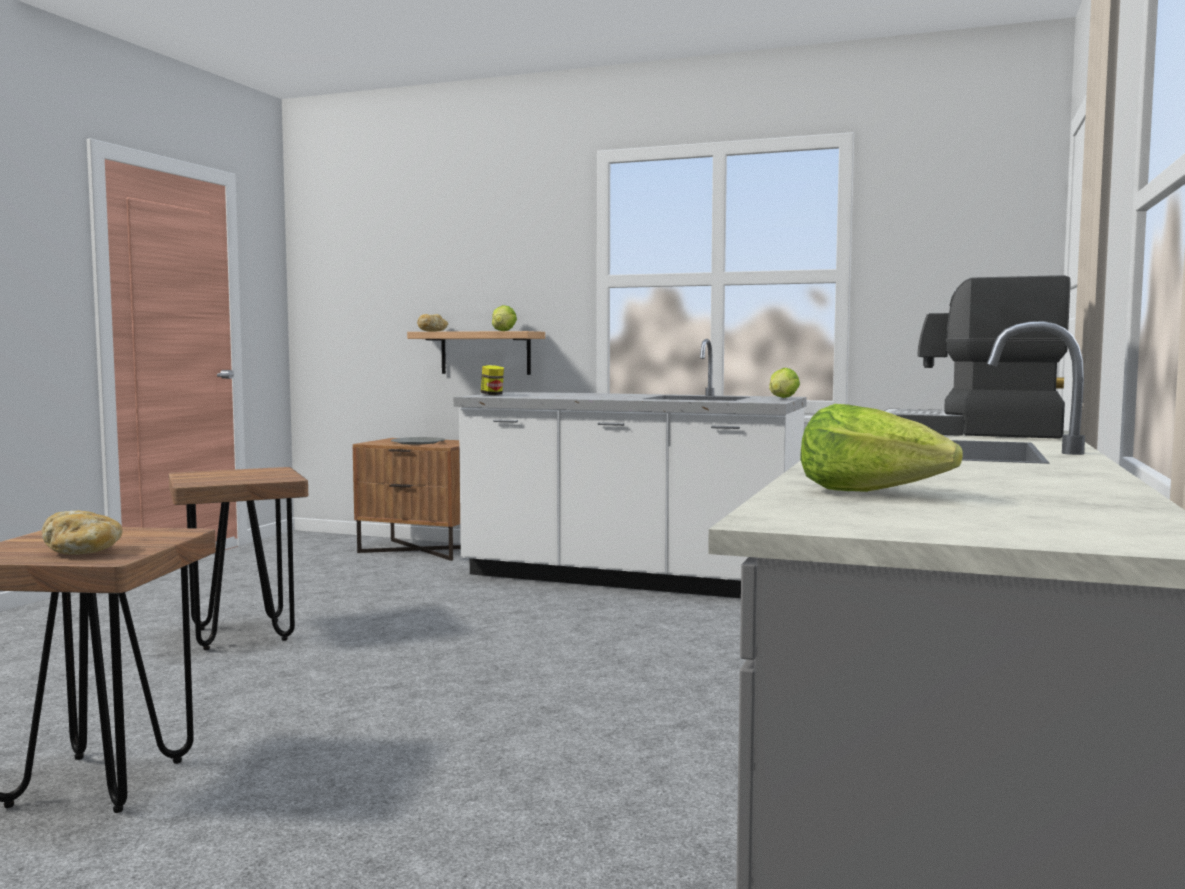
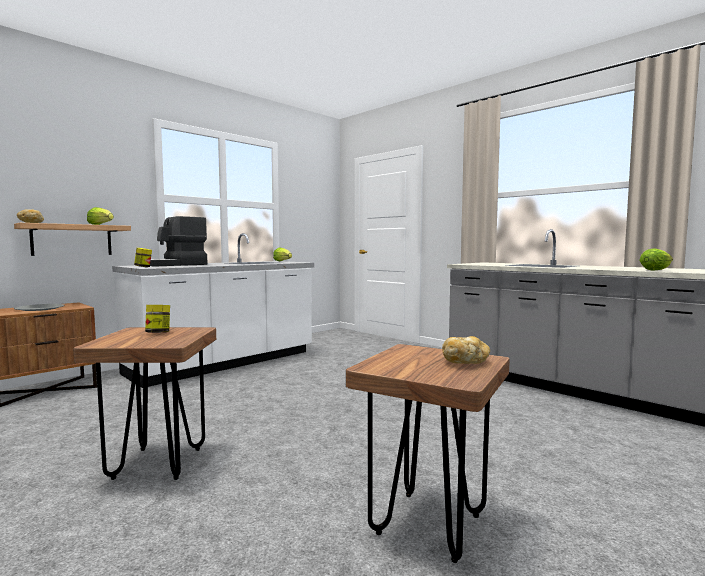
camera: 65 degrees left, 0 degrees up
(253, 475) = (158, 333): none -> jar
(970, 432) = (486, 263): coffee machine -> coffee machine (176, 265)

